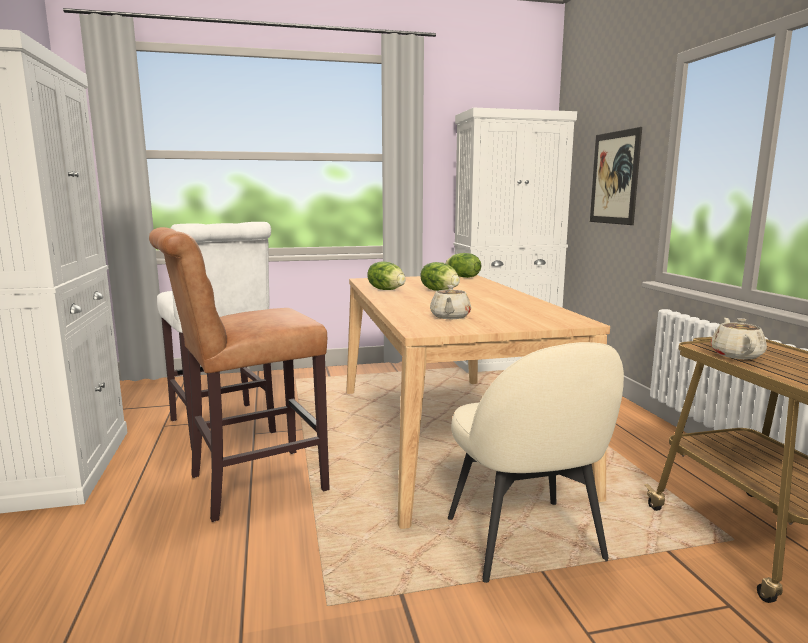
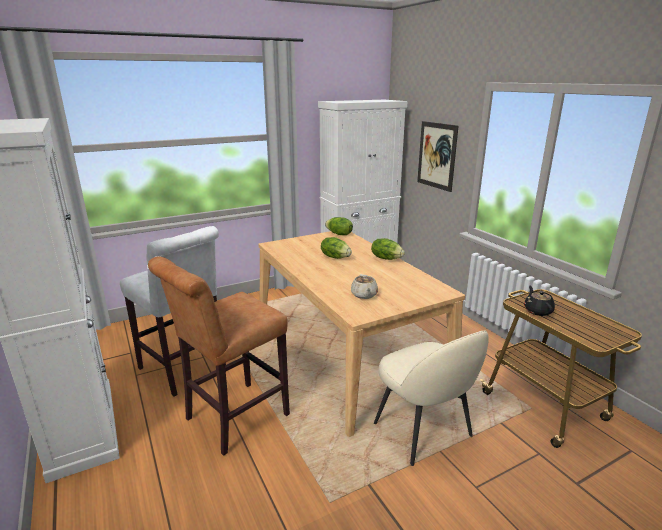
camera: 15 degrees left, 10 degrees up
(386, 290) = (298, 259): lettuce -> lettuce (386, 258)
(736, 355) = (537, 311): beige teapot -> black teapot

